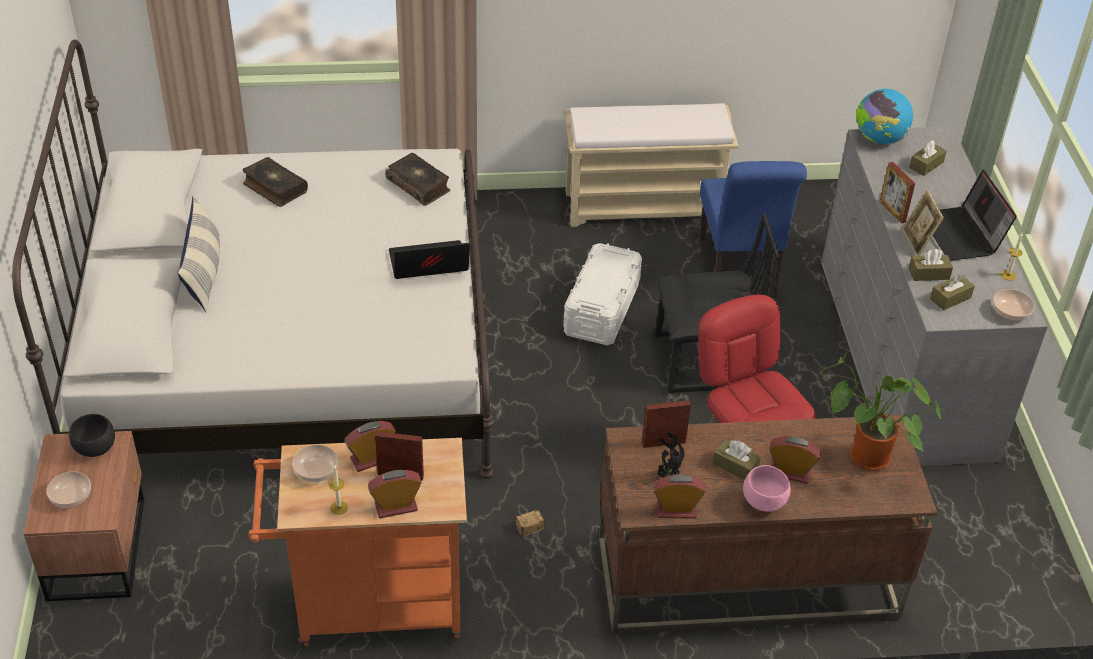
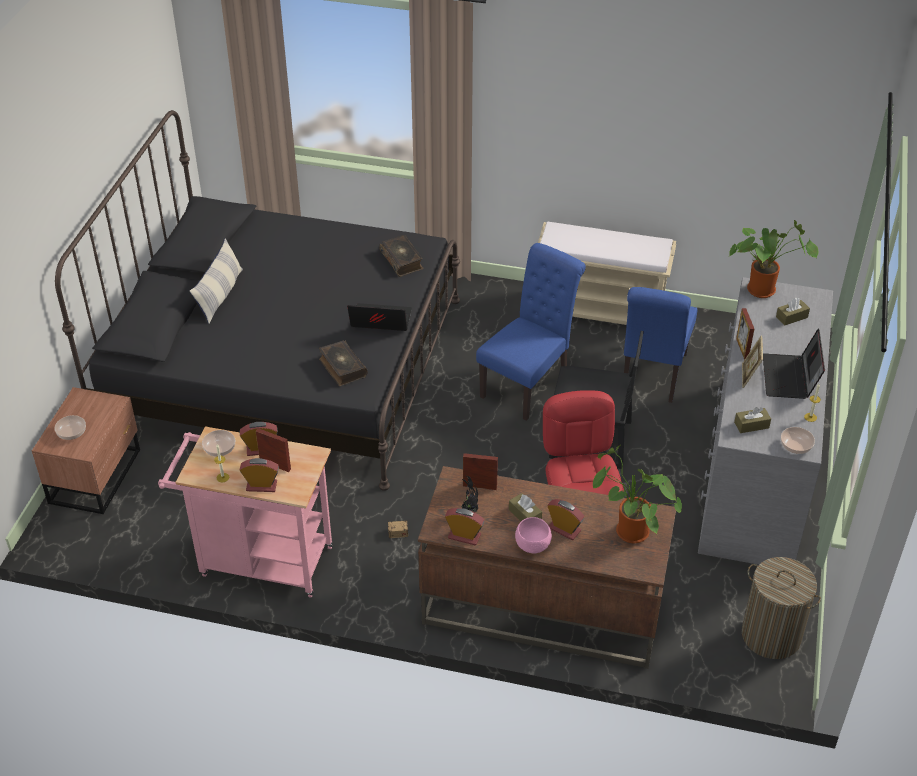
camera: 20 degrees right, 0 degrees up
(96, 449) = (101, 404): black bowl -> none
(274, 188) = (297, 243): book -> book (342, 368)
(289, 348) = (284, 365): white bed -> black bed
(369, 606) = (258, 560): orange cart -> pink cart
(602, 309) = (528, 384): white storage box -> blue chair
(879, 139) = (764, 289): globe -> potted plant
(929, 274) = (744, 403): brown tissue box -> none
(1013, 543) = (771, 635): none -> laundry basket

